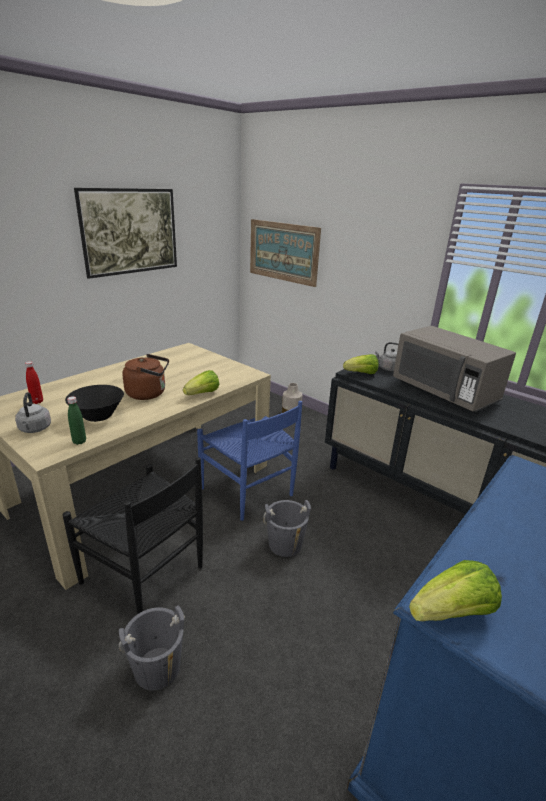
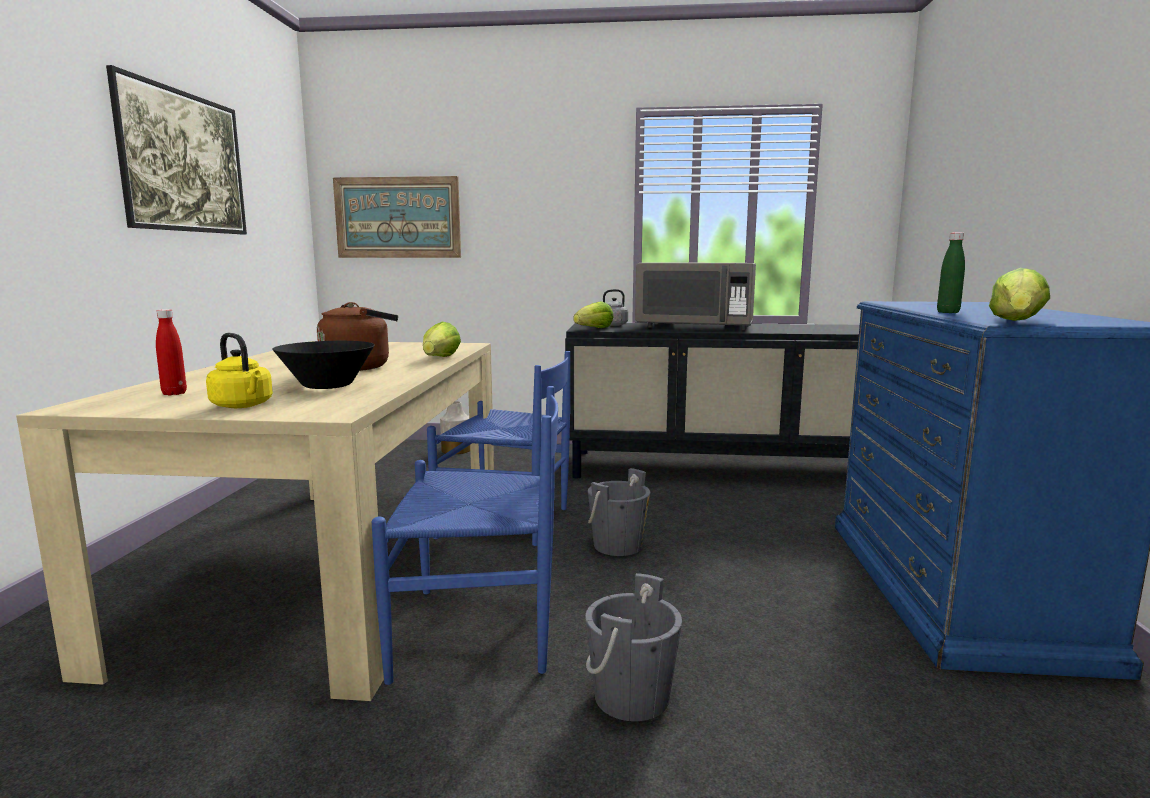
camera: 35 degrees left, 15 degrees down
(35, 429) = (243, 406): grey kettle -> yellow kettle
(79, 441) = (356, 400): green bottle -> green bottle (948, 312)
(146, 573) = (479, 633): black chair -> blue chair

